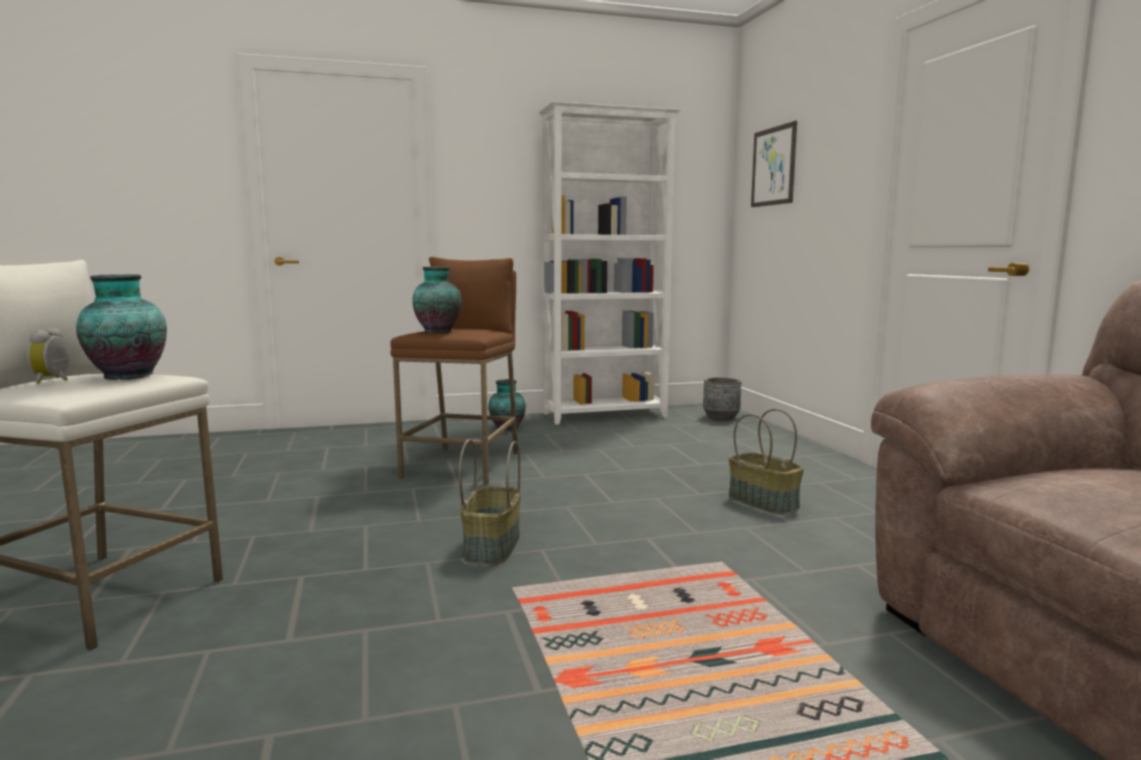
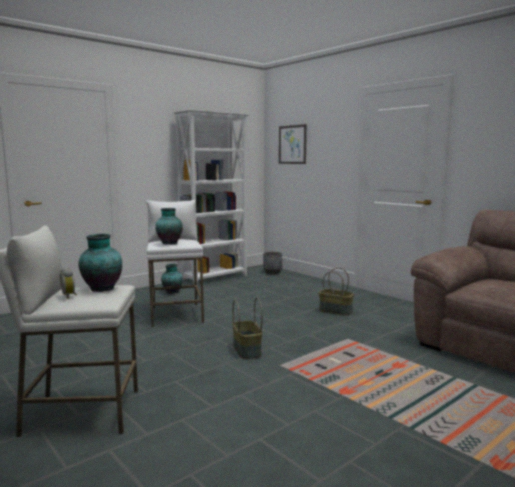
camera: 25 degrees left, 0 degrees up
(463, 465) = (176, 314): brown stool -> white stool

